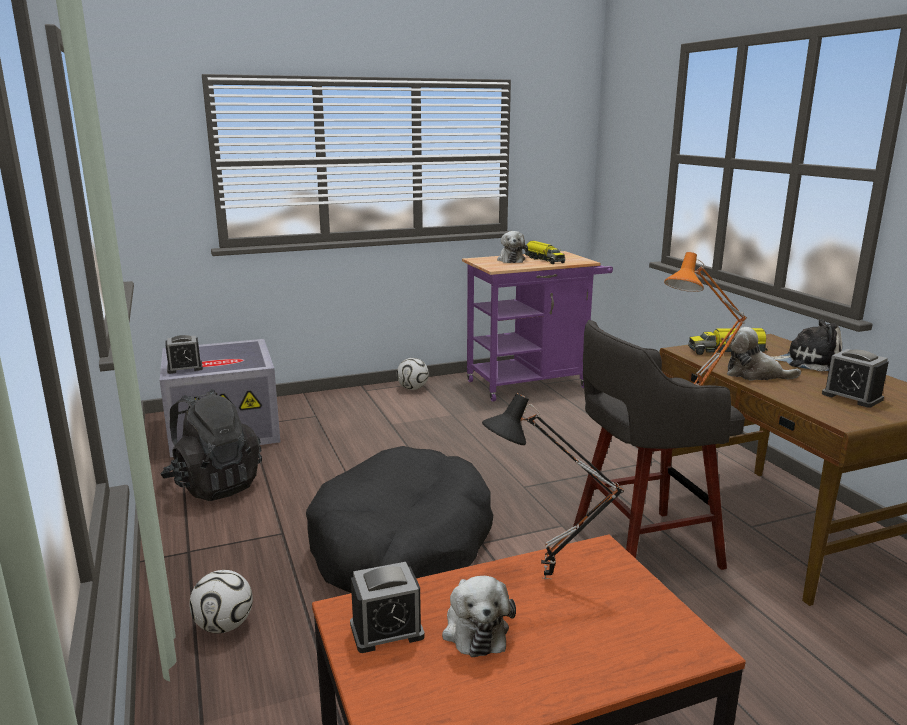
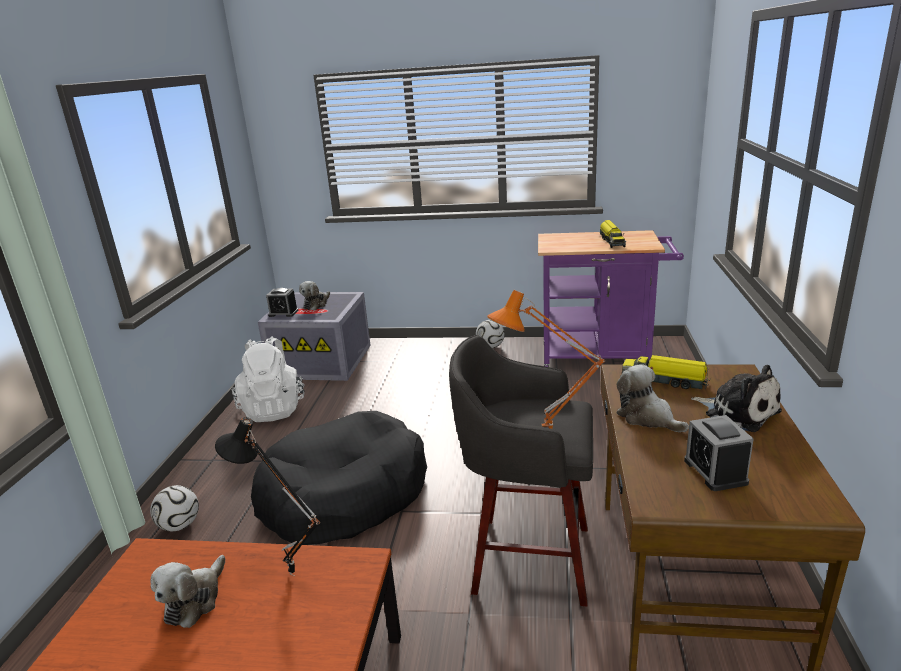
camera: 30 degrees right, 5 degrees up
(214, 485) = (274, 409): black backpack -> white backpack
(387, 630) = (146, 579): alarm clock -> none
(511, 260) = (579, 239): plush toy -> plush toy (316, 304)

